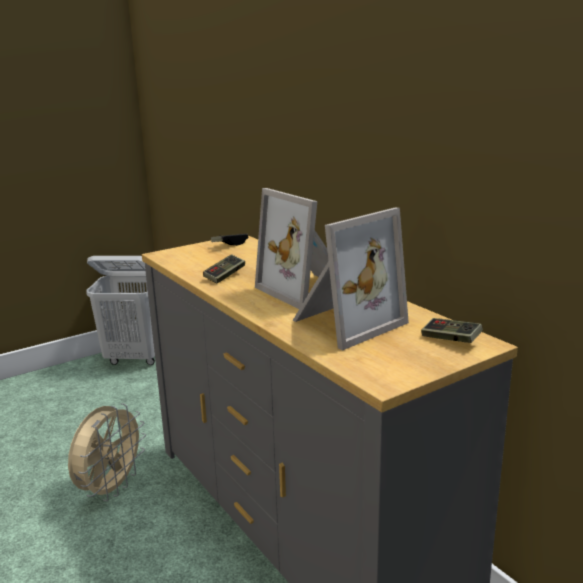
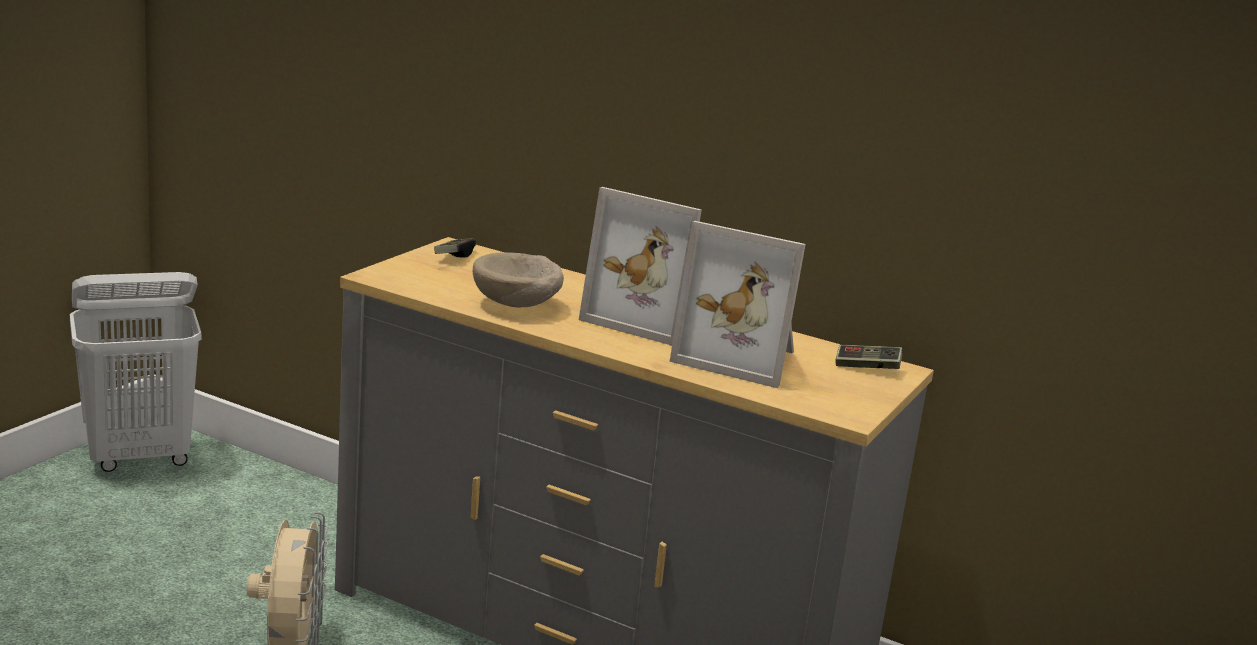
camera: 30 degrees left, 0 degrees up
(225, 276) = (517, 306): game controller -> beige bowl
(344, 322) = (740, 357): picture frame -> picture frame turned 90 degrees clockwise

